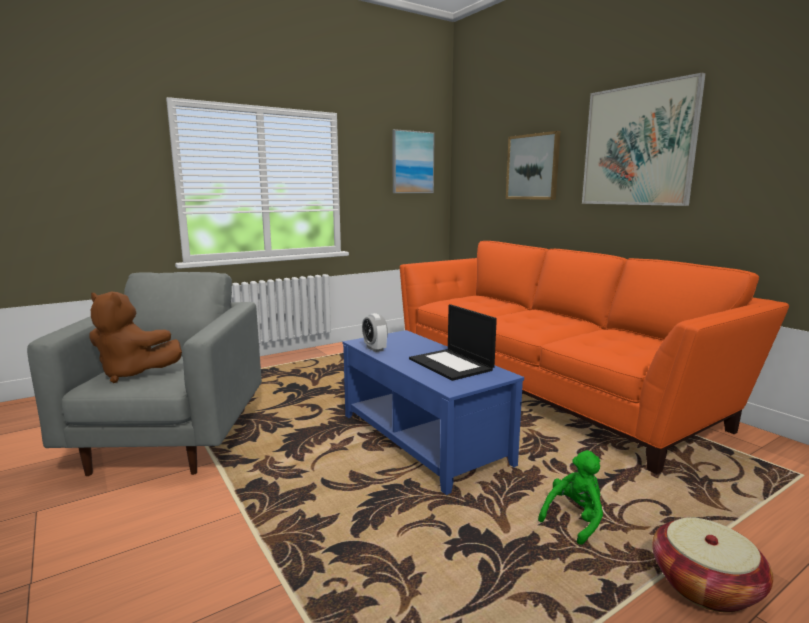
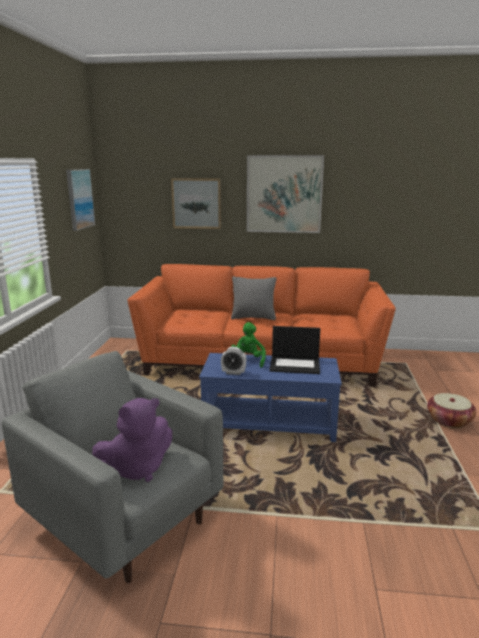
camera: 50 degrees left, 5 degrees up
(133, 373) = (137, 469): brown plush toy -> purple plush toy
(535, 317) = (253, 318): none -> grey pillow
(574, 519) = (387, 422): green plush toy -> green plush toy (248, 361)

